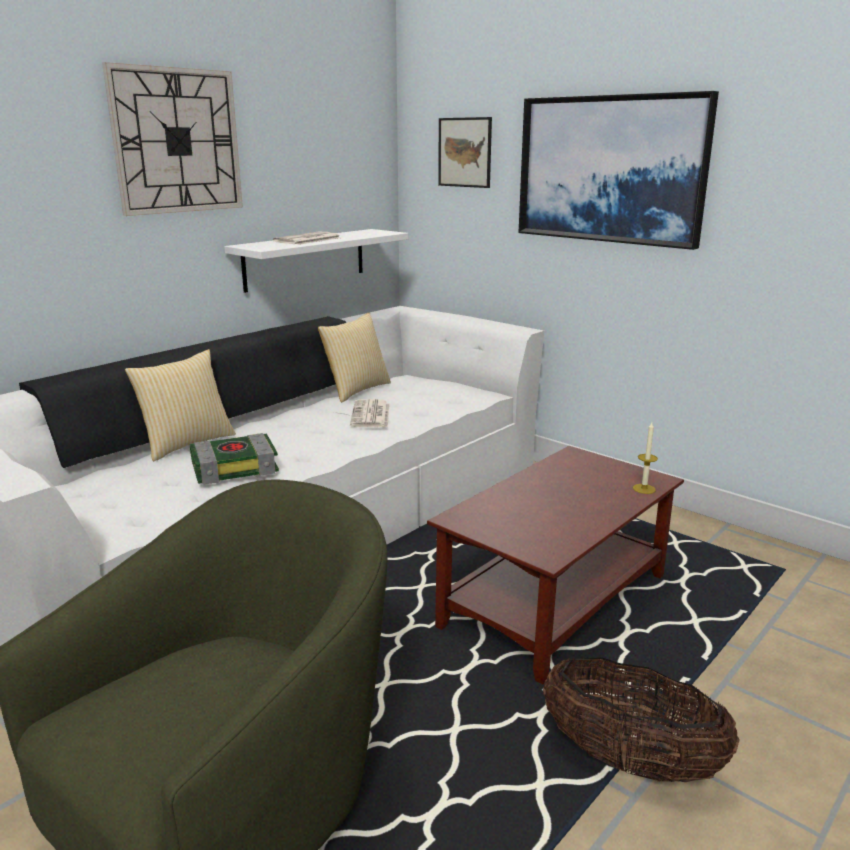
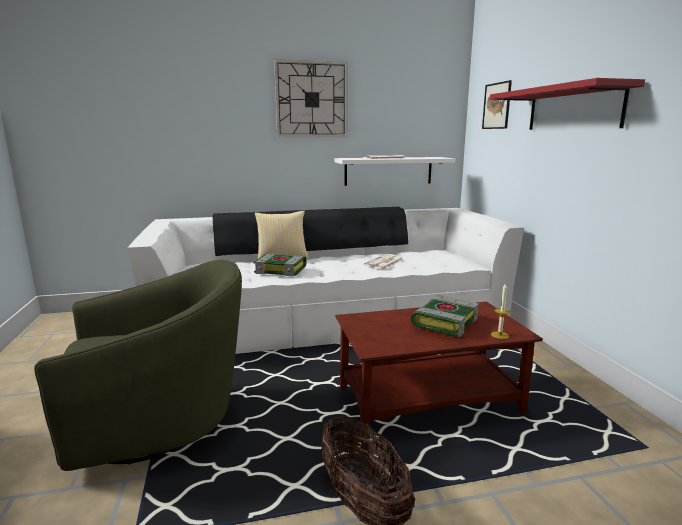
camera: 35 degrees right, 5 degrees down
(356, 390) = (401, 251): pillow -> none
(568, 489) = (444, 322): none -> book
(610, 169) = (573, 109): picture -> red shelf

